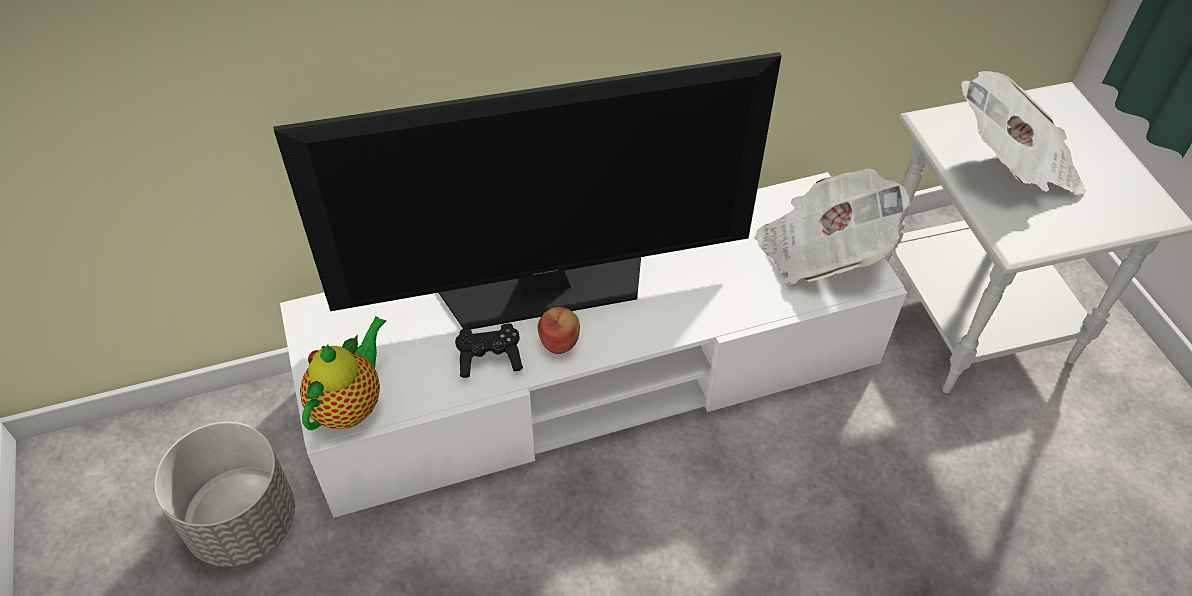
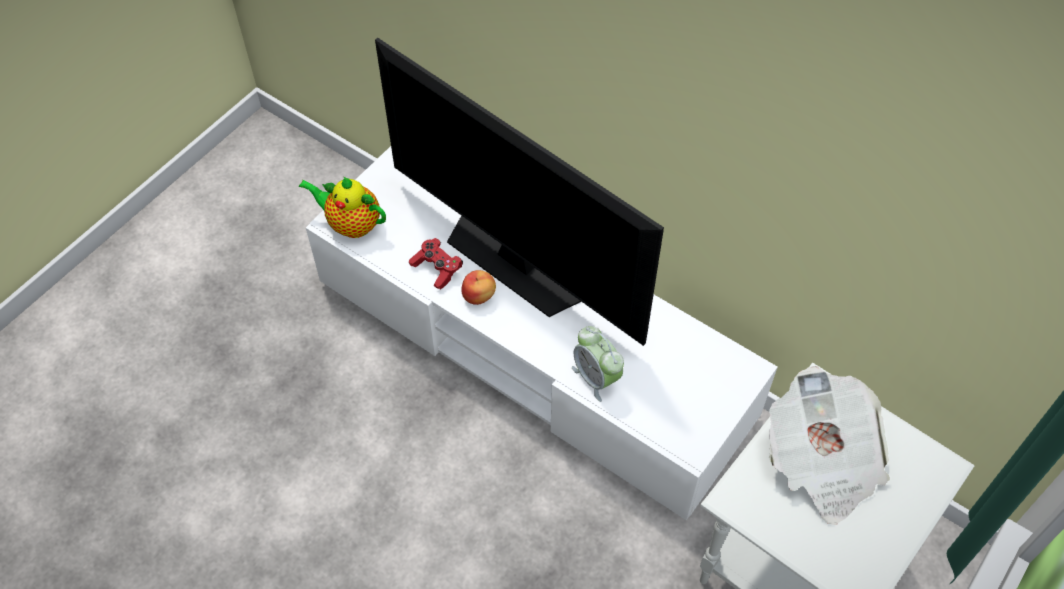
camera: 55 degrees right, 5 degrees up
(244, 522) = (289, 242): grey planter -> none
(350, 404) = (351, 224): teapot -> teapot turned 150 degrees counterclockwise
(489, 358) = (437, 268): black game controller -> red game controller
(739, 303) = (596, 377): none -> alarm clock
(822, 249) = (692, 402): newspaper -> none

